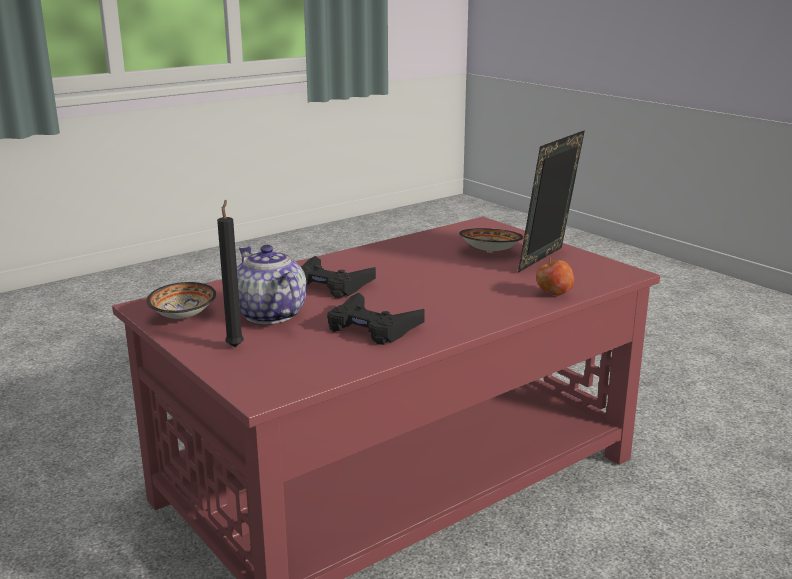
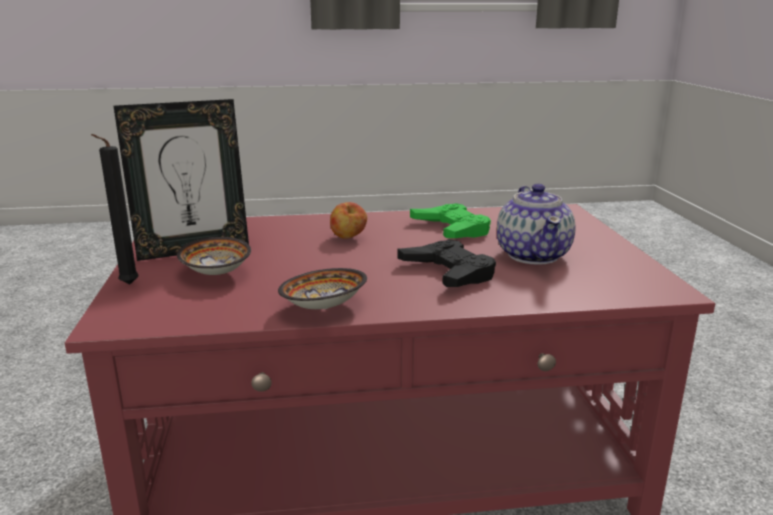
camera: 150 degrees left, 0 degrees up
(183, 316) = (623, 270): bowl -> bowl (324, 307)
(235, 346) = (574, 237): black candle -> black candle (126, 285)
(372, 327) = (451, 229): black game controller -> green game controller
(553, 294) = (268, 223): apple -> apple (348, 237)

